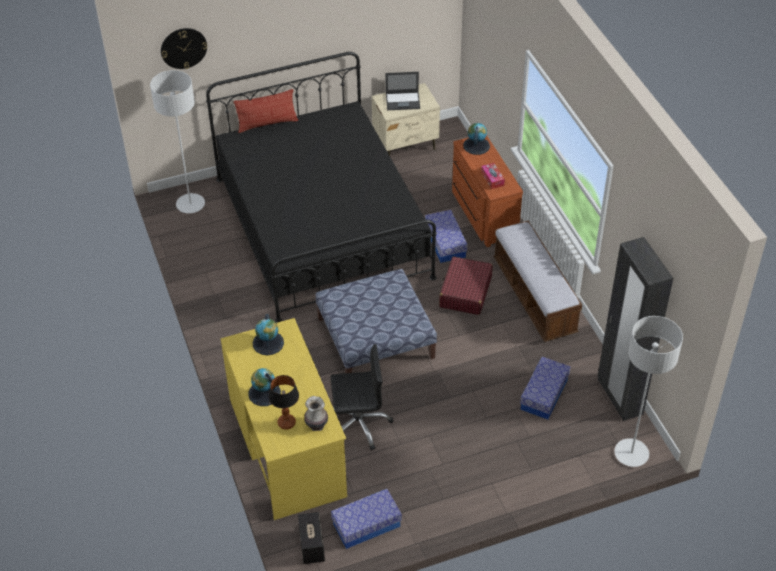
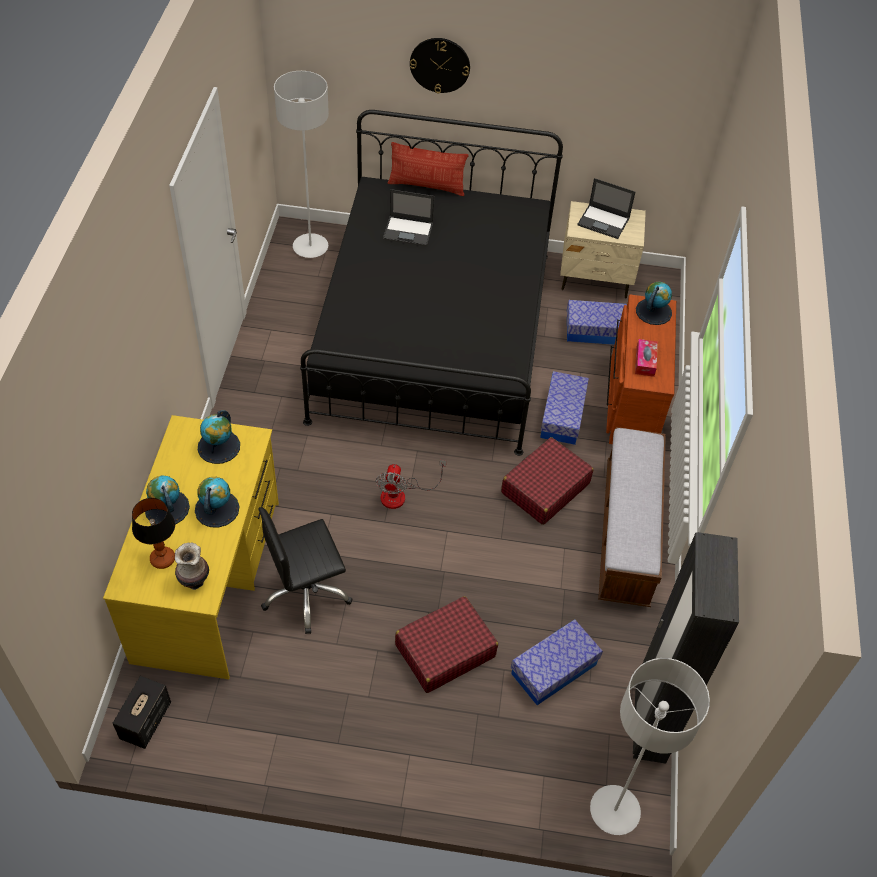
camera: 25 degrees right, 5 degrees up
(183, 48) = (339, 50): wall clock -> wall clock (440, 65)
(278, 159) = (409, 231): none -> laptop
(297, 379) = (216, 509): none -> globe
(358, 424) = (306, 593): black office chair -> black office chair turned 135 degrees clockwise
(366, 525) = (225, 728): storage box -> storage box (597, 331)
(376, 337) = (401, 494): ottoman -> fan
(471, 416) = (444, 651): none -> red suitcase

